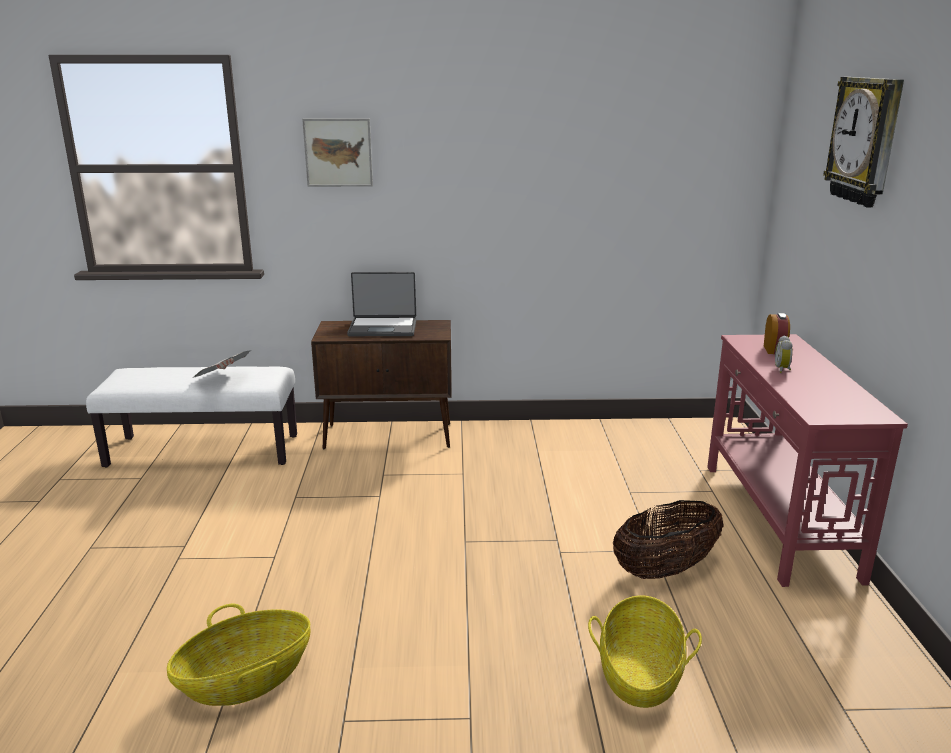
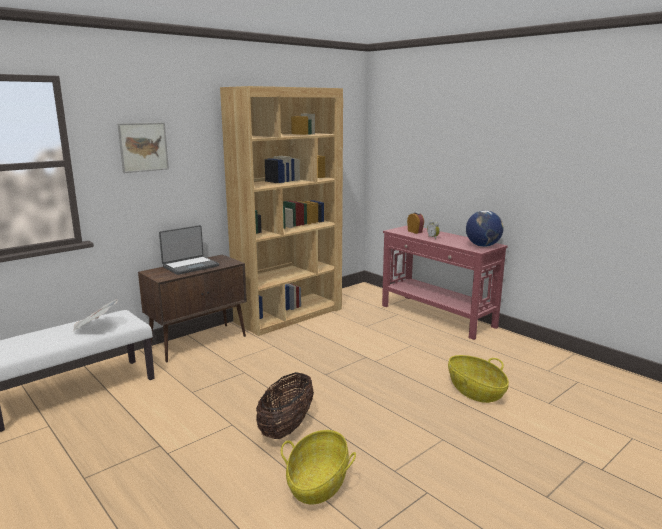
camera: 40 degrees left, 5 degrees down
(546, 436) = (289, 315): none -> brown bookcase
(665, 569) = (426, 350): basket -> basket (286, 427)
(847, 410) = (483, 246): none -> globe
(865, 141) = (444, 122): wall clock -> none

